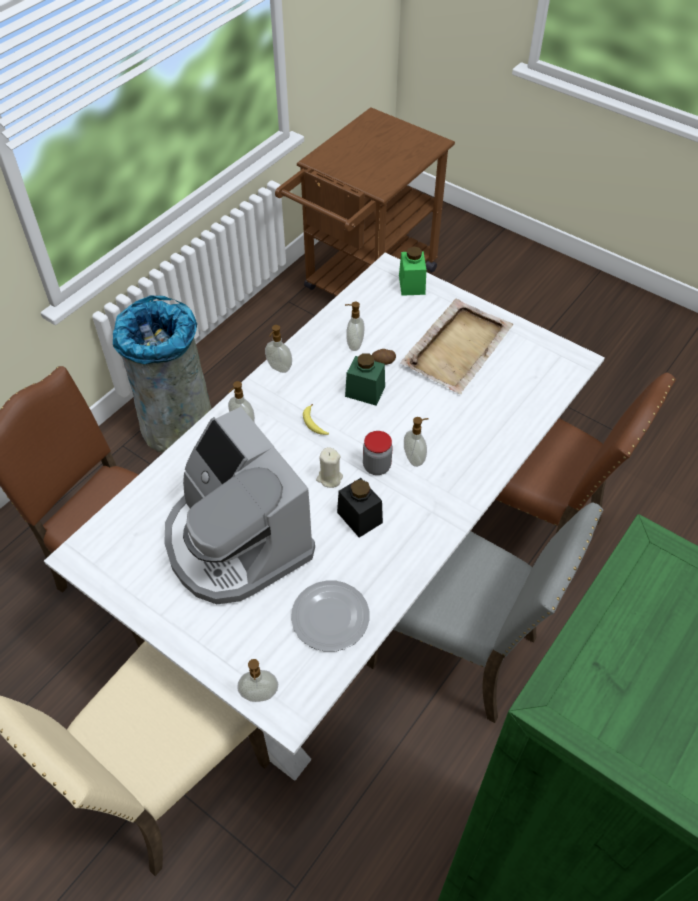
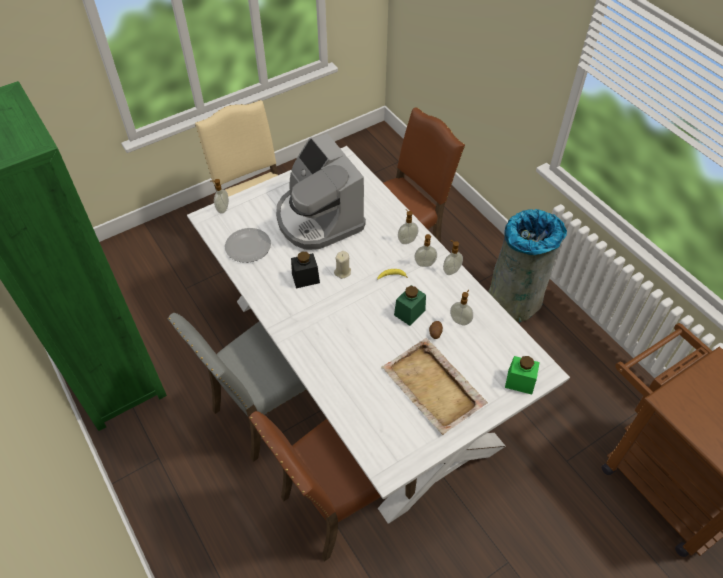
camera: 110 degrees right, 0 degrees up
(236, 542) = (318, 219): coffee machine -> coffee machine turned 105 degrees counterclockwise
(377, 466) = (340, 299): jar -> none
(415, 458) = (337, 321): soap dispenser -> soap dispenser (425, 264)

